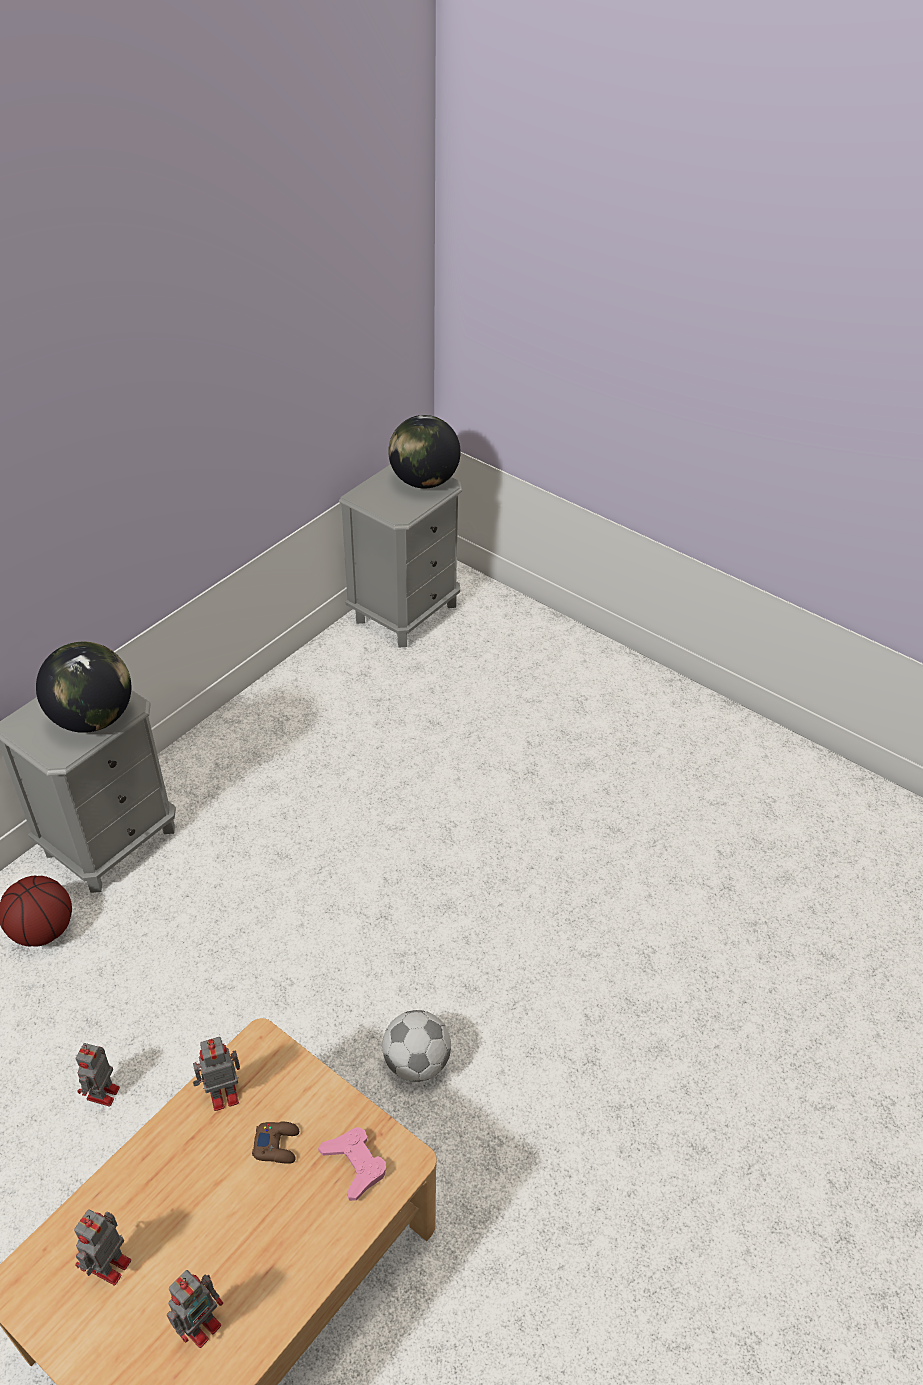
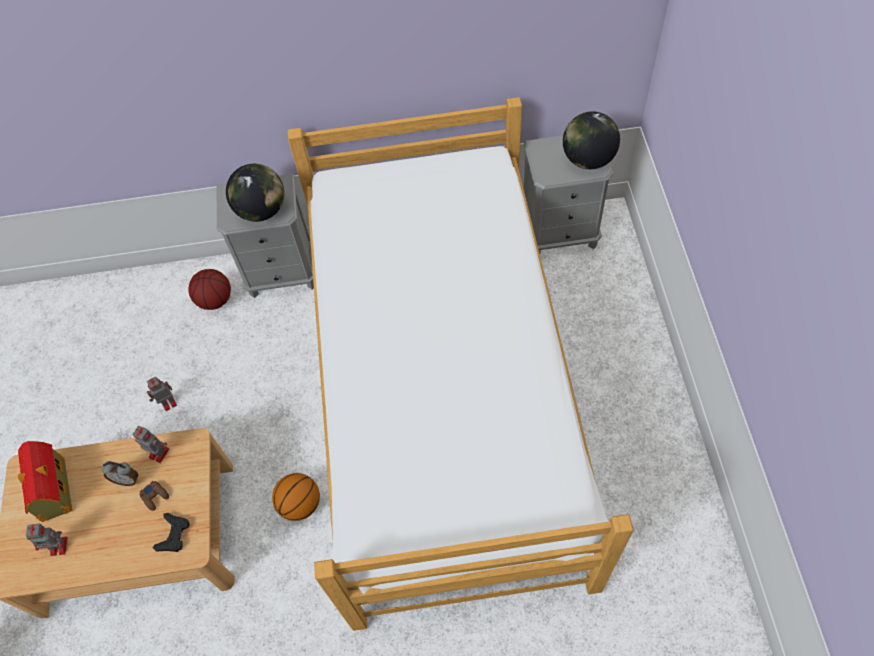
camera: 50 degrees right, 15 degrees up
(108, 1267) = (53, 491): toy robot -> toy house
(212, 1159) = (127, 479): none -> alarm clock
(354, 1164) = (173, 534): pink game controller -> black game controller
(417, 1062) = (301, 504): football -> basketball
(457, 832) = (445, 396): none -> bed

